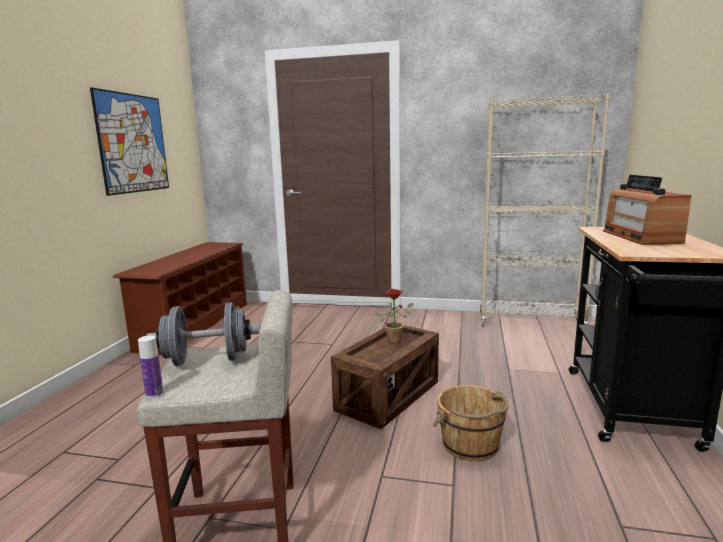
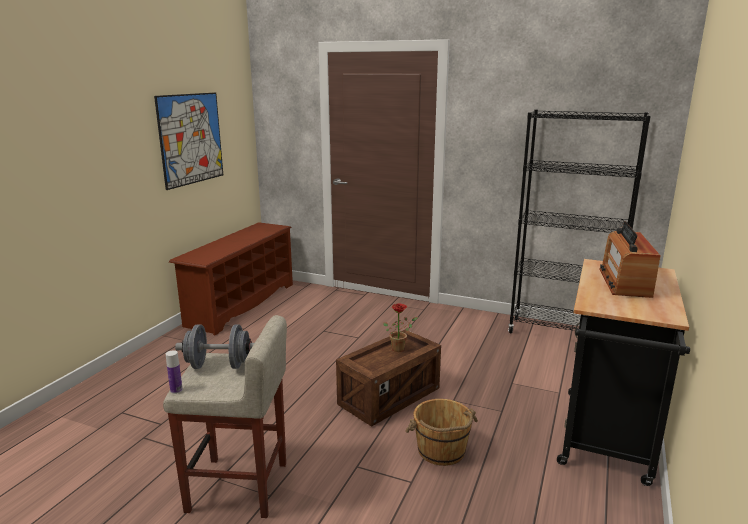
camera: 10 degrees right, 5 degrees up
(530, 322) = (561, 334): beige bookcase -> black bookcase

